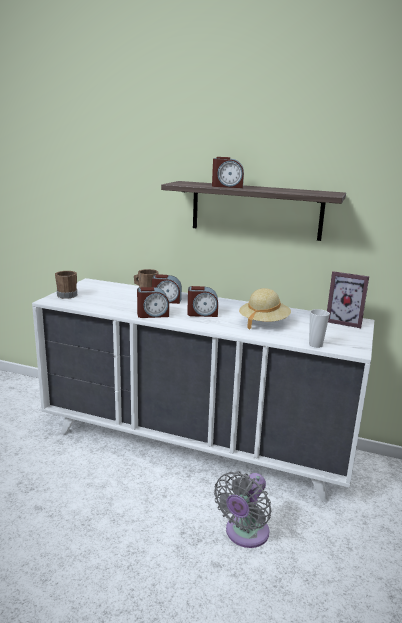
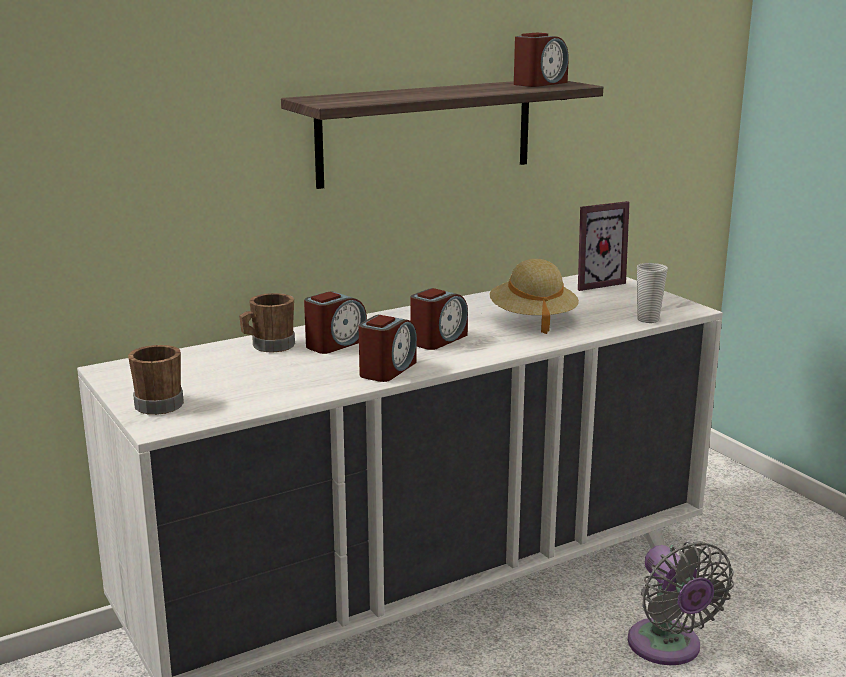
camera: 50 degrees left, 0 degrees up
(227, 186) = (415, 95): alarm clock -> alarm clock (539, 83)

